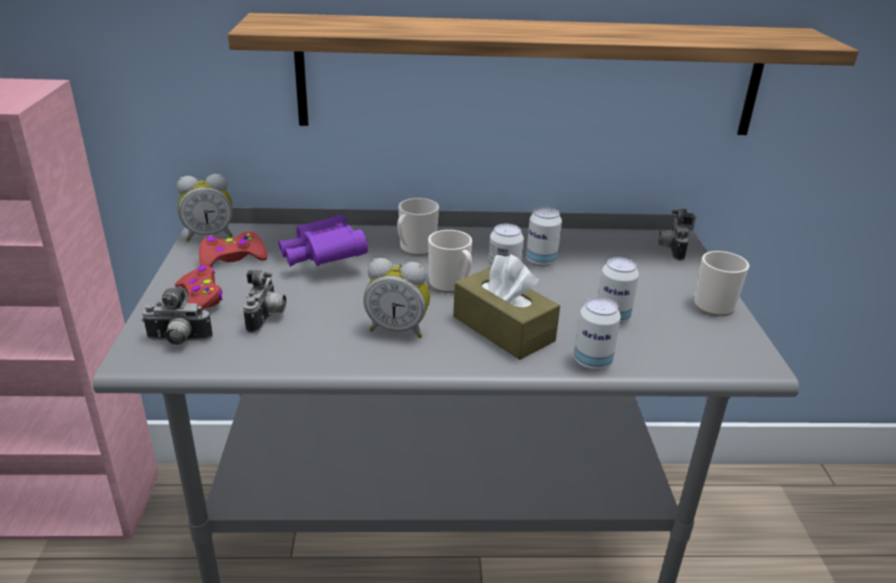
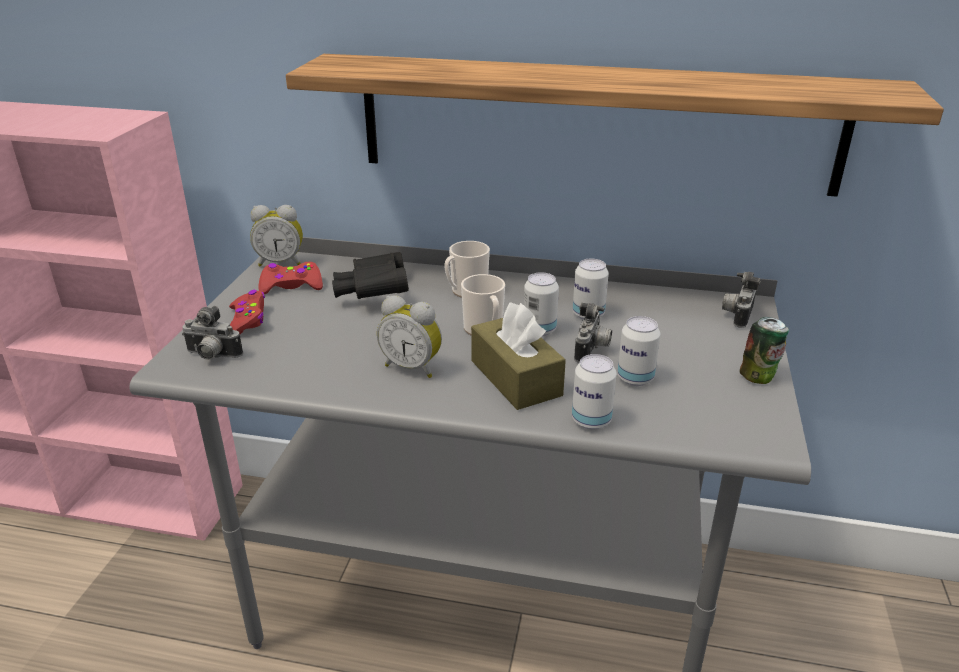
camera: 15 degrees right, 0 degrees up
(267, 318) = (298, 344): camera -> camera (592, 350)
(322, 259) = (373, 294): purple binoculars -> black binoculars
(717, 304) = (759, 377): mug -> can

